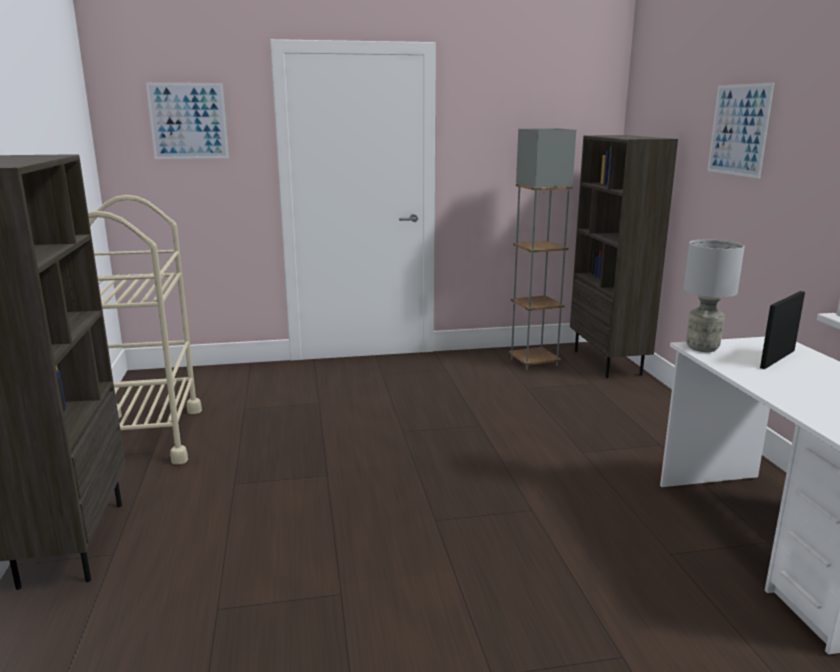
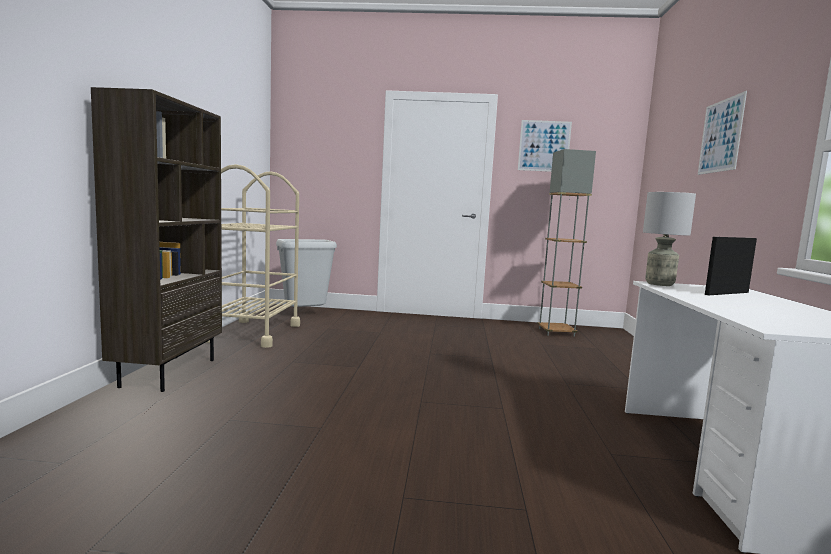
camera: 15 degrees right, 10 degrees down
(188, 121) = (328, 141): picture -> picture (544, 146)
(195, 385) = (305, 314): none -> grey trash can
(608, 363) = (619, 340): brown bookcase -> none

